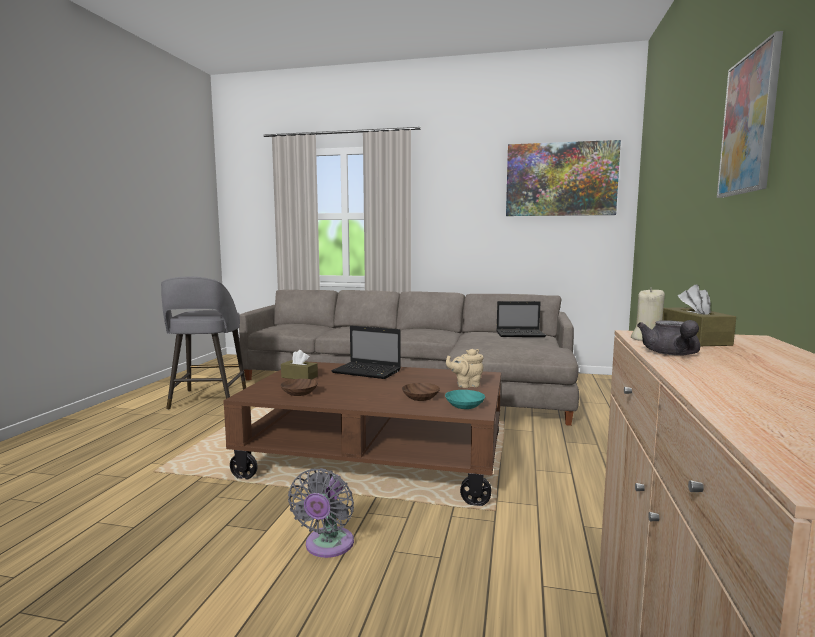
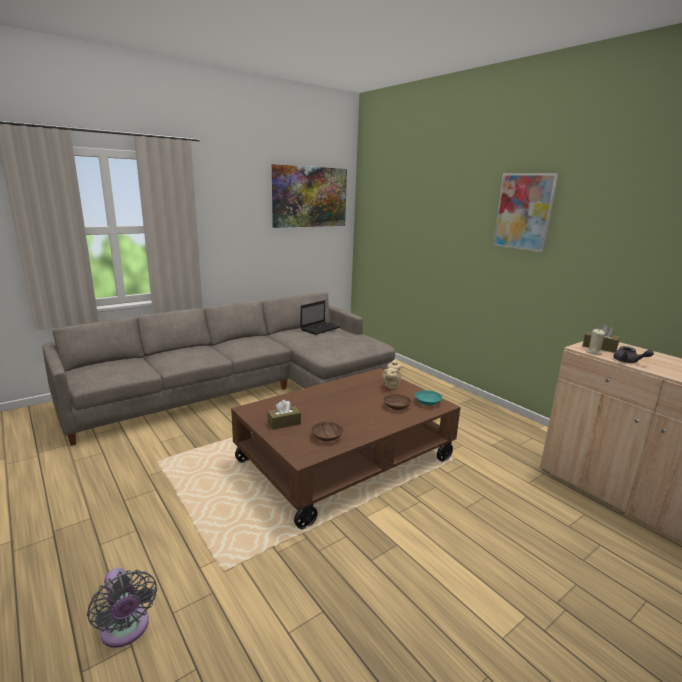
camera: 50 degrees left, 10 degrees up
(207, 399) = (84, 485): grey stool -> none
(327, 546) = (440, 528): grey fan -> grey fan (126, 630)
(368, 372) = (313, 397): laptop -> none

